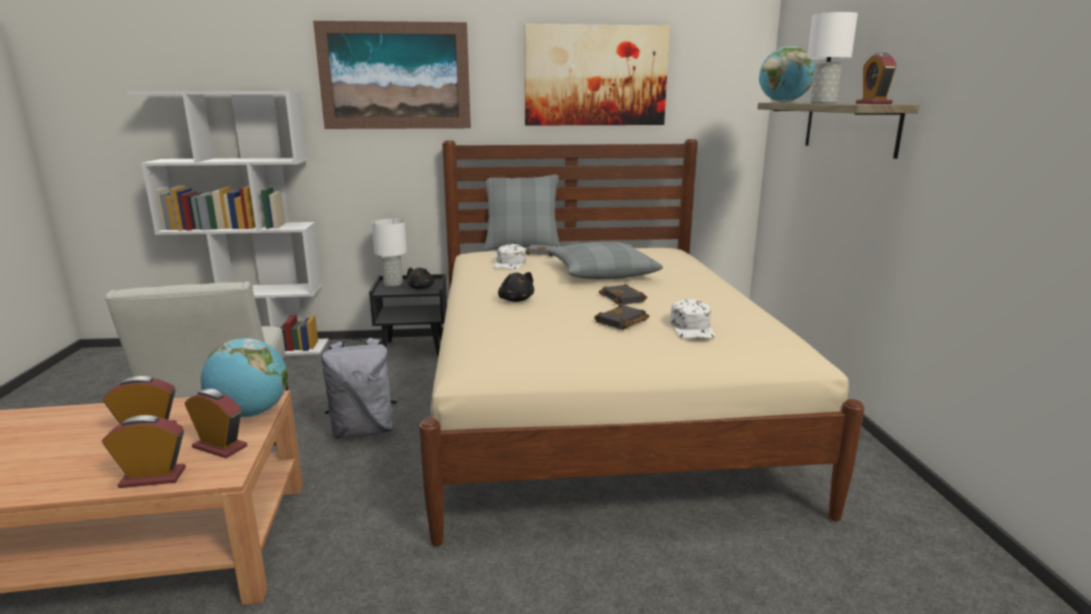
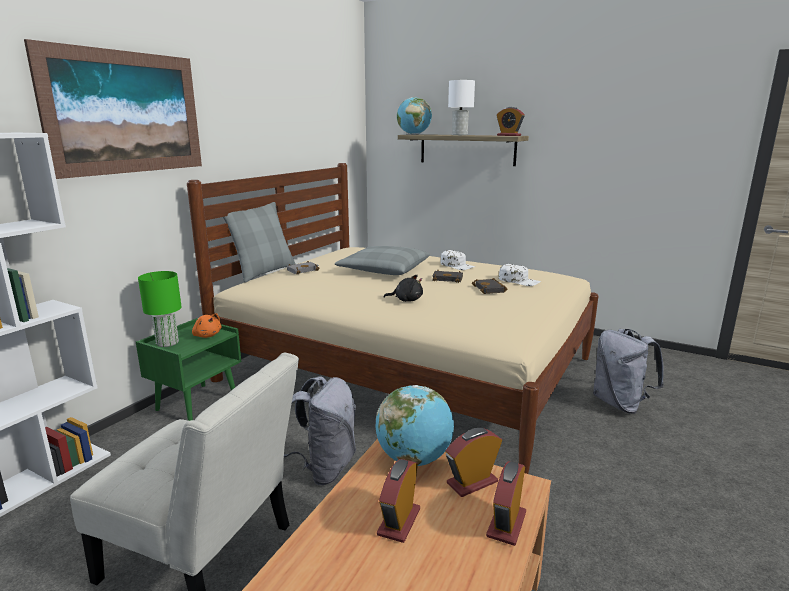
camera: 55 degrees left, 0 degrees up
(392, 283) = (166, 343): white table lamp -> green table lamp
(414, 348) = (197, 403): black nightstand -> green nightstand
(421, 288) = (207, 335): black plush toy -> orange plush toy
(509, 264) = (312, 283): white cap -> white cap (457, 265)
(595, 76) = (281, 114): picture -> none
(730, 588) = (620, 404): none -> grey backpack

